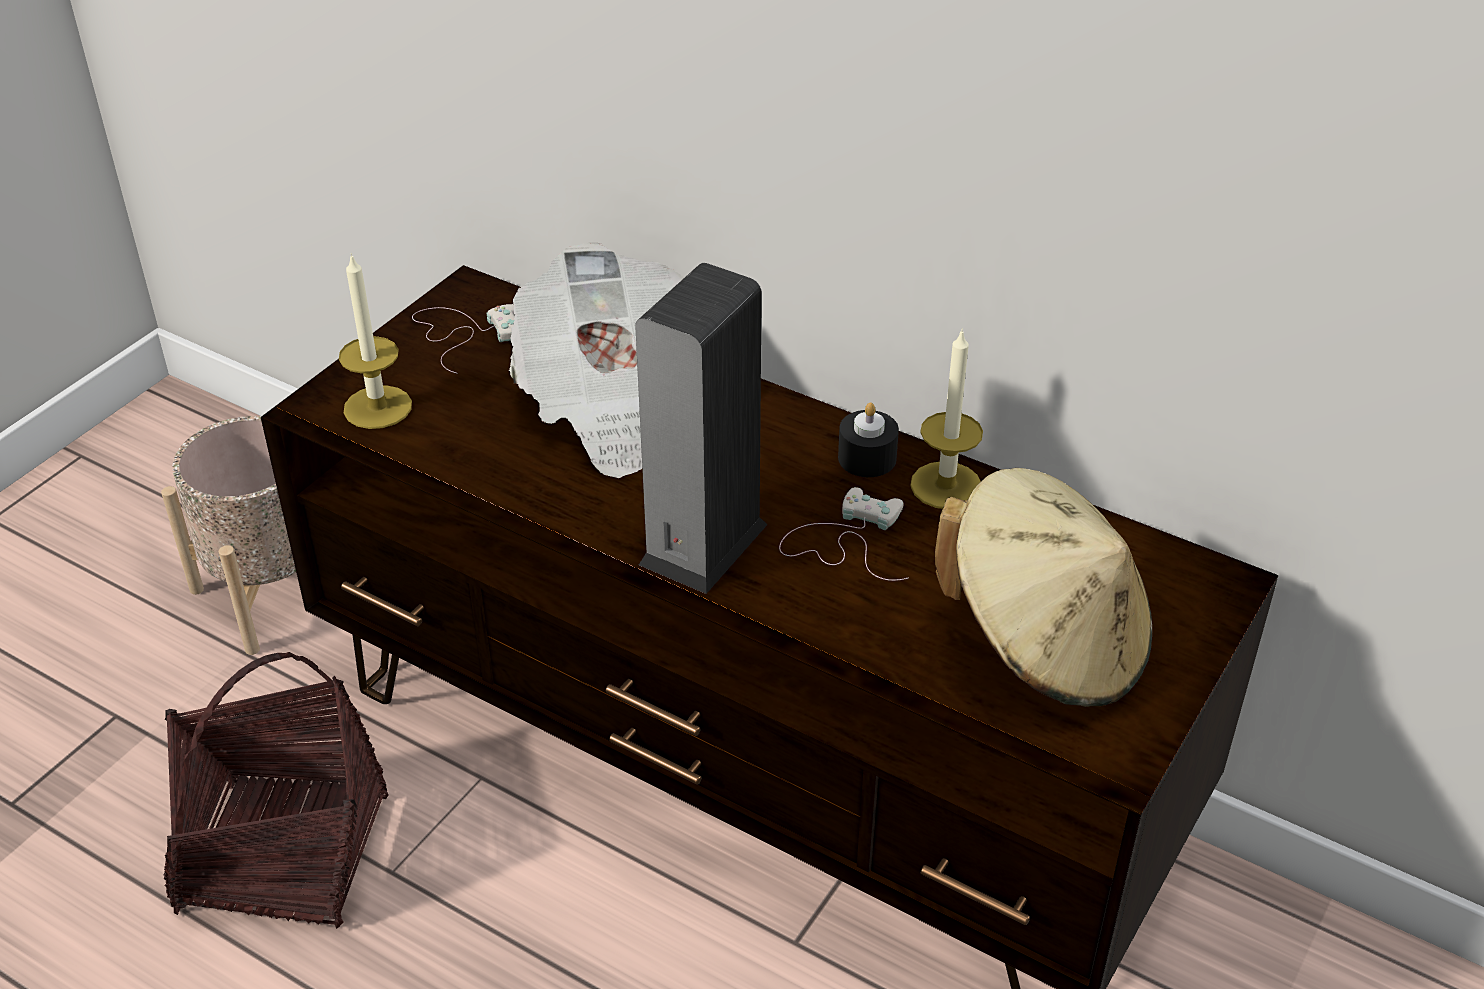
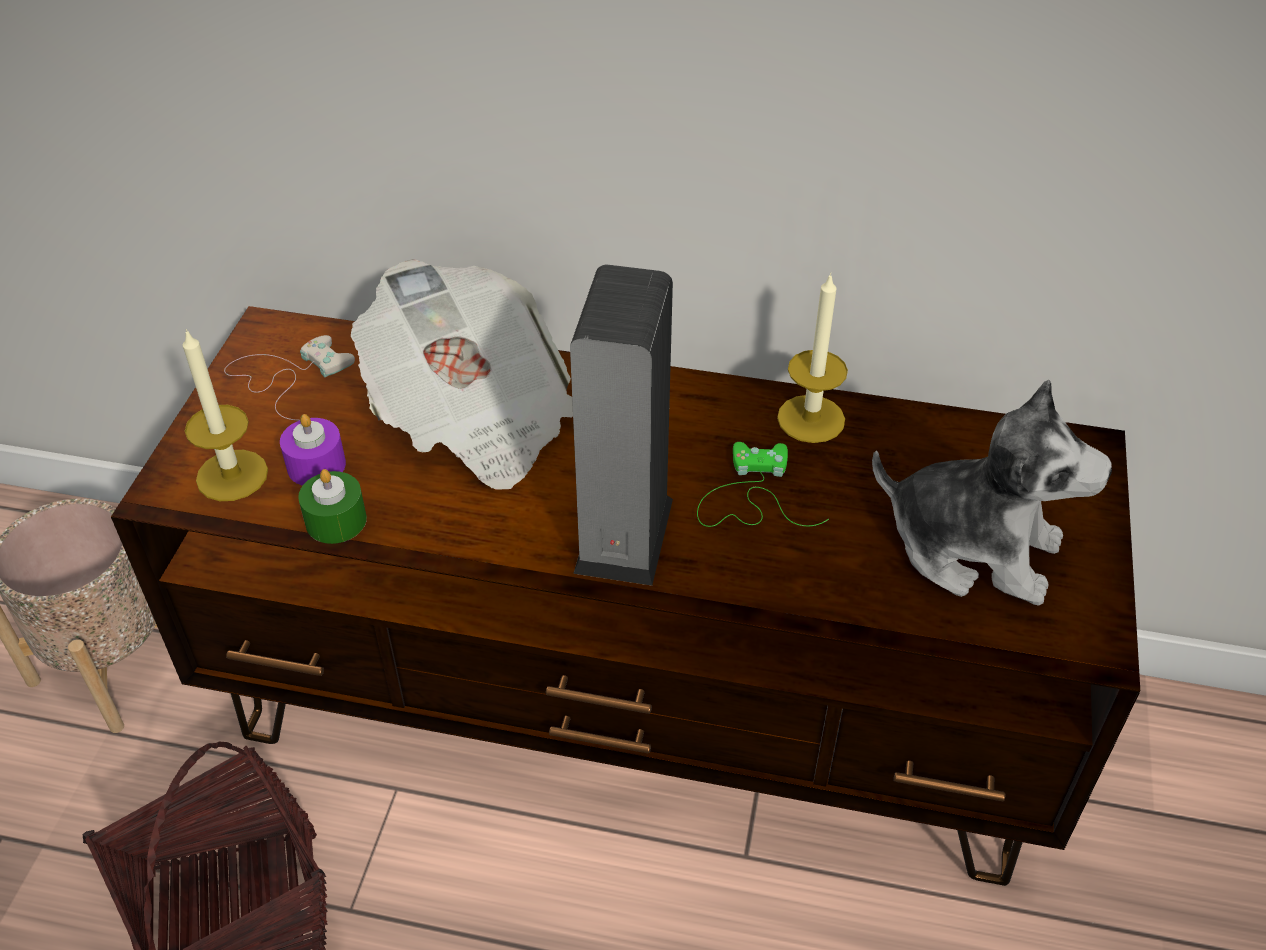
camera: 20 degrees left, 5 degrees up
(449, 467) = (336, 520): none -> green candle
(455, 416) = (316, 465): none -> purple candle
(845, 540) = (751, 496): white game controller -> green game controller
(867, 458) = (728, 410): black candle -> none
(1045, 641) = (973, 546): beige hat -> plush toy

